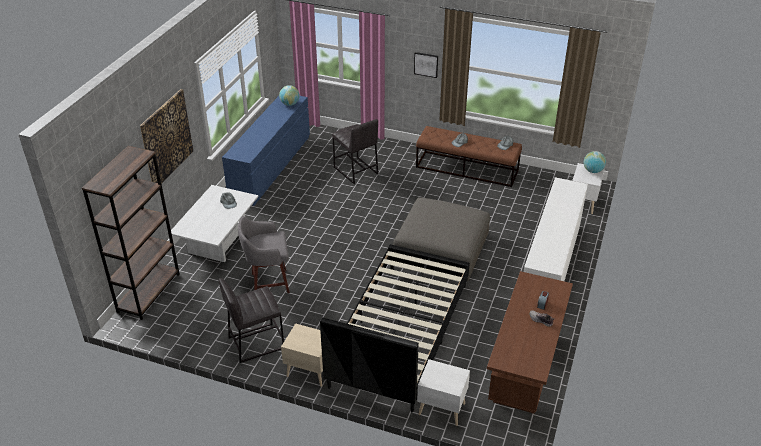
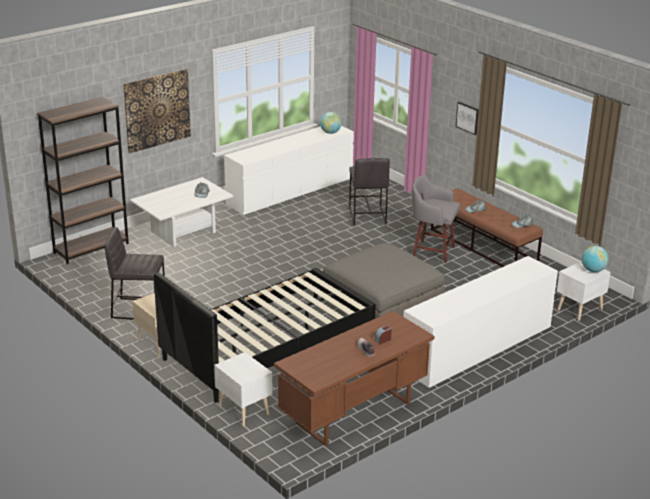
camera: 30 degrees right, 10 degrees down
(268, 283) = (194, 273): grey stool -> grey stool (431, 251)
(270, 167) = (290, 191): blue dresser -> white dresser

